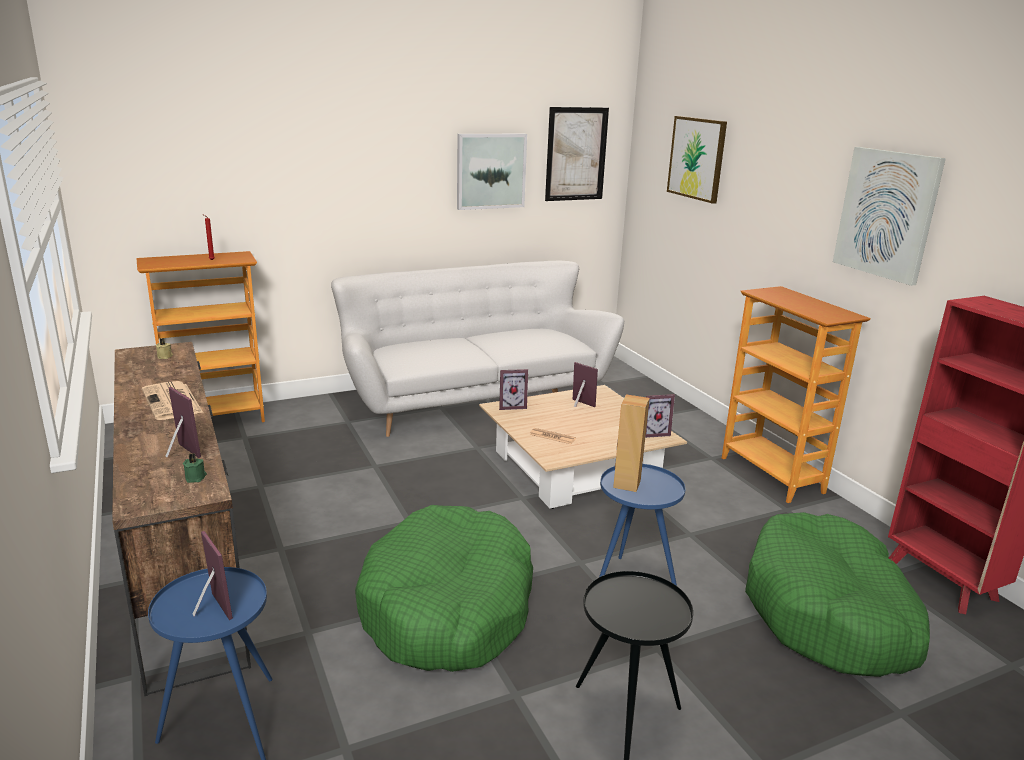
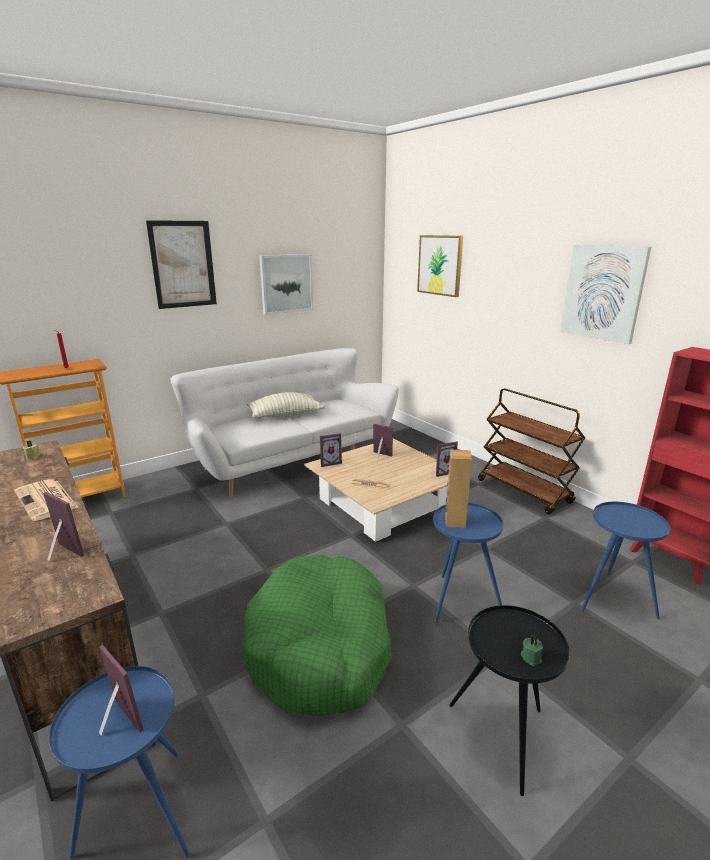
camera: 10 degrees left, 0 degrees up
(196, 477) = (83, 579): green candle -> green candle (531, 657)
(470, 342) = (285, 415): none -> pillow
(576, 154) = (347, 268): picture -> picture (183, 264)
(772, 475) = (524, 491): bookcase -> brown cart
(829, 613) = (611, 599): green dog bed -> blue side table

